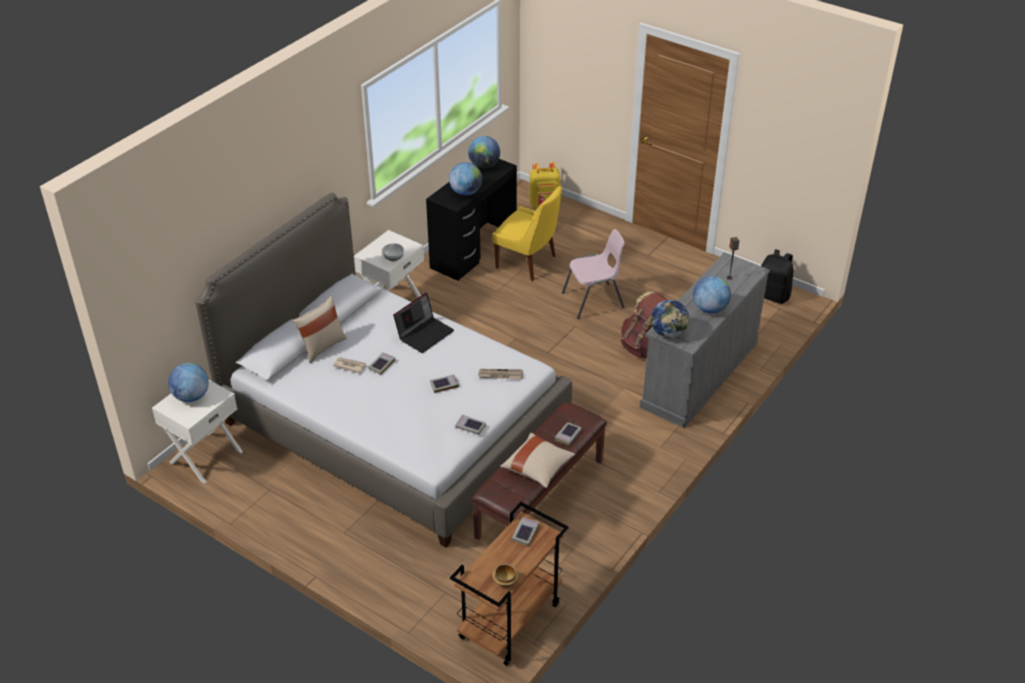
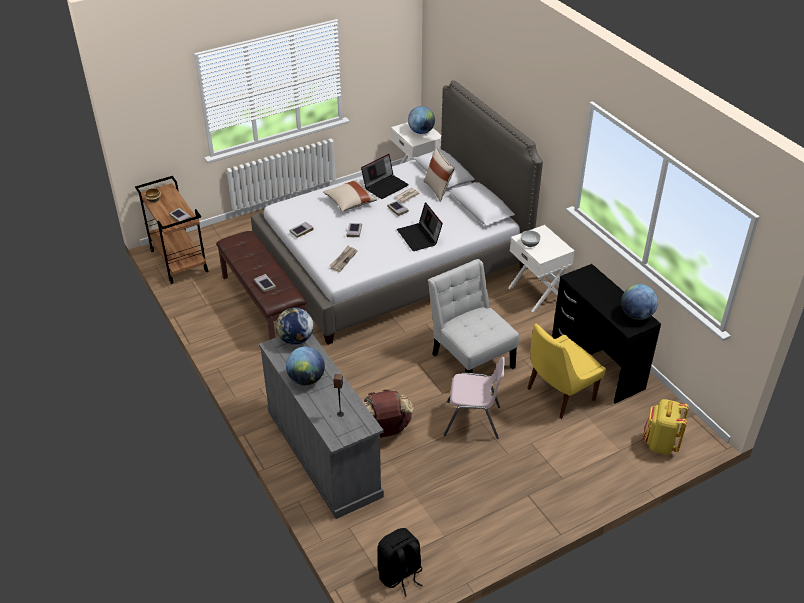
camera: 115 degrees right, 0 degrees up
(337, 390) = (385, 186): none -> laptop
(466, 192) = (590, 289): globe -> none
(516, 322) = (470, 358): none -> white chair
(537, 468) = (247, 261): beige pillow -> beige pillow (350, 202)
(594, 300) = (473, 421): pink chair -> pink chair turned 90 degrees counterclockwise

